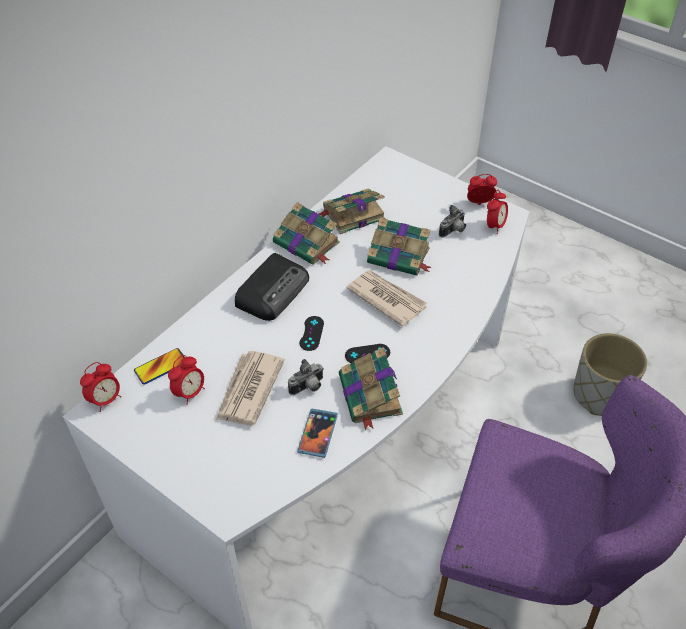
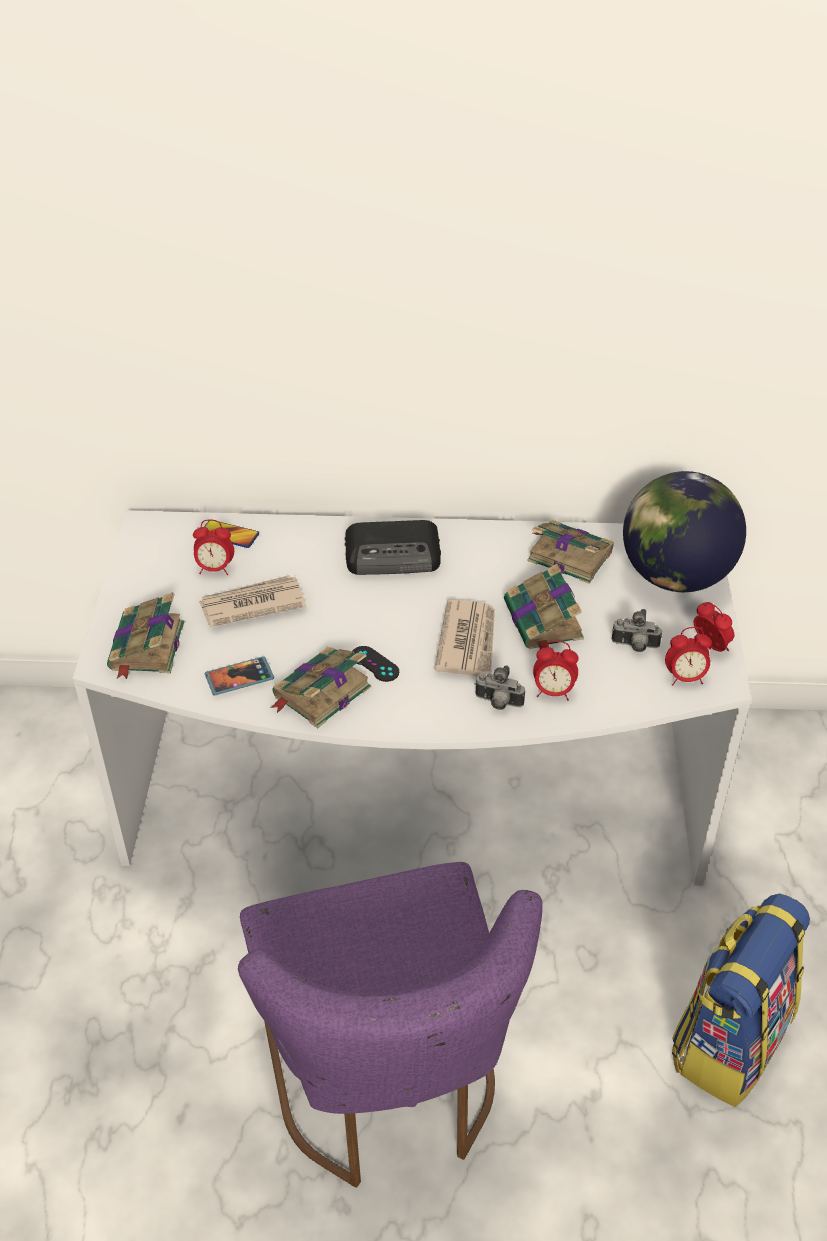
camera: 55 degrees right, 5 degrees down
(106, 400) = (163, 524): alarm clock -> alarm clock (553, 692)
(307, 243) = (486, 545): book -> book (146, 647)
(308, 387) = (291, 643): camera -> camera (498, 703)
(311, 333) = (363, 610): black game controller -> none
(411, 184) = (674, 576): none -> globe
(598, 395) = (728, 1041): grey planter -> backpack

